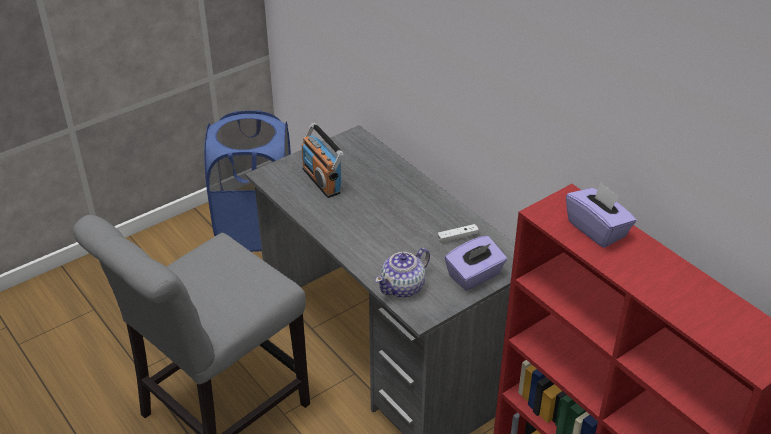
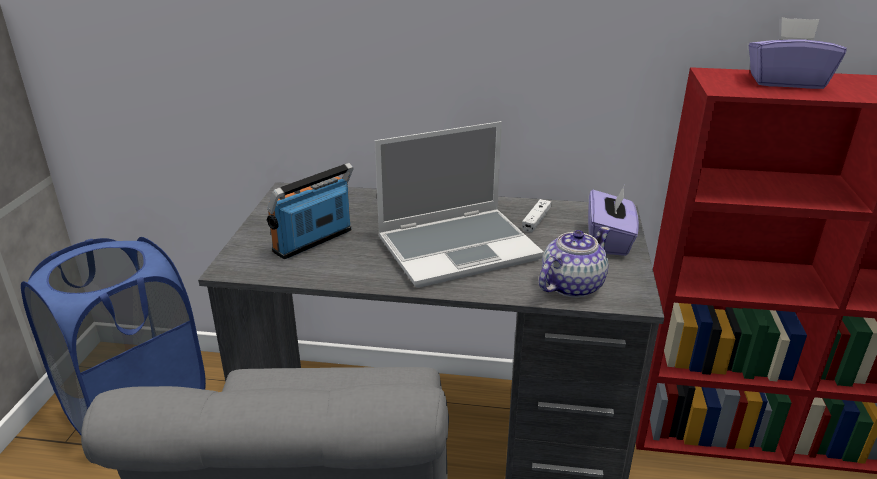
camera: 45 degrees left, 10 degrees down
(322, 180) = (314, 241): radio -> radio turned 120 degrees clockwise
(386, 229) = (459, 248): none -> laptop
(403, 287) = (571, 286): teapot -> teapot turned 135 degrees counterclockwise

